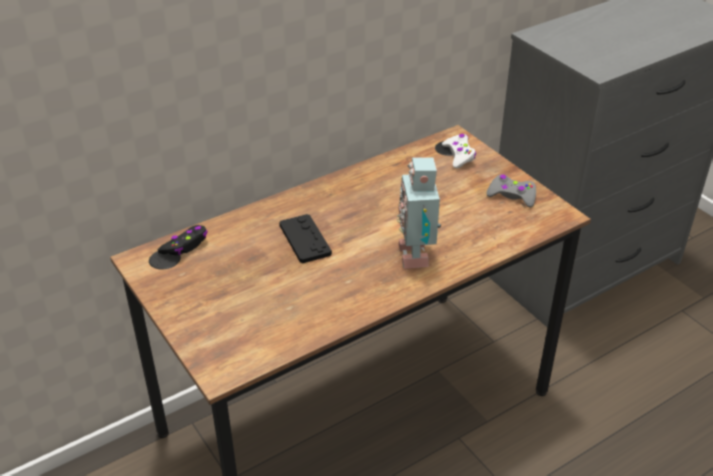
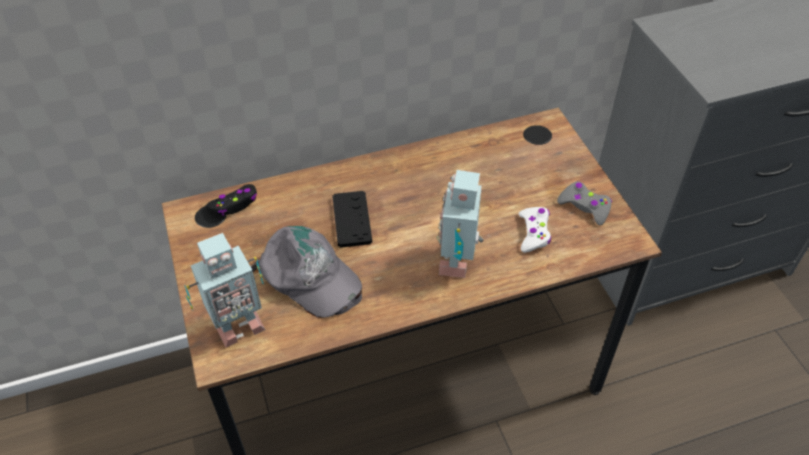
camera: 15 degrees right, 10 degrees up
(228, 343) = (237, 326): none -> toy robot
(283, 292) = (309, 277): none -> grey cap
(459, 155) = (545, 146): white game controller -> white game controller (534, 233)

